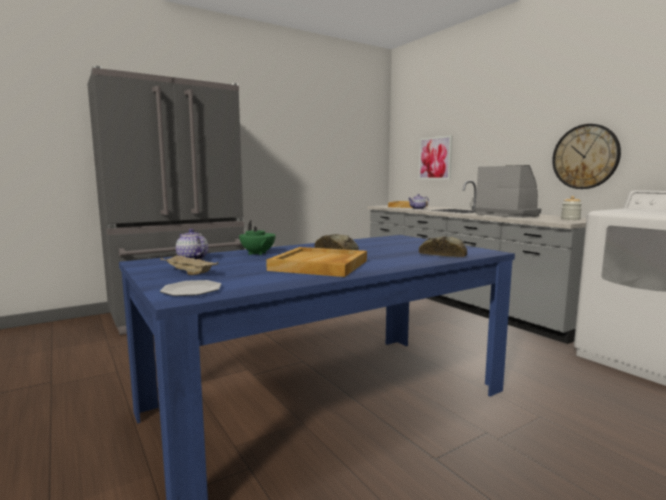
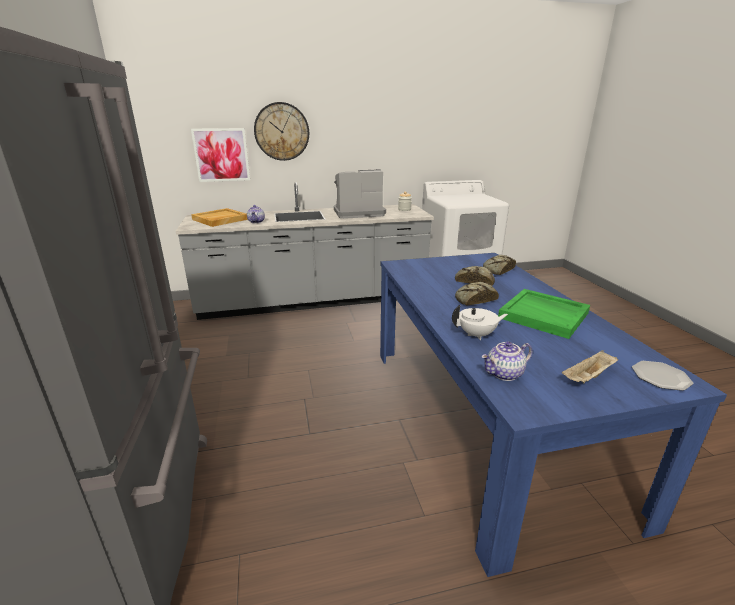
camera: 70 degrees left, 15 degrees up
(257, 253) = (477, 335): green teapot -> white teapot
(320, 265) = (544, 315): beige tray -> green tray
(390, 250) = (474, 281): none -> bread
(585, 157) = (388, 156): wall clock -> wall clock (281, 131)

